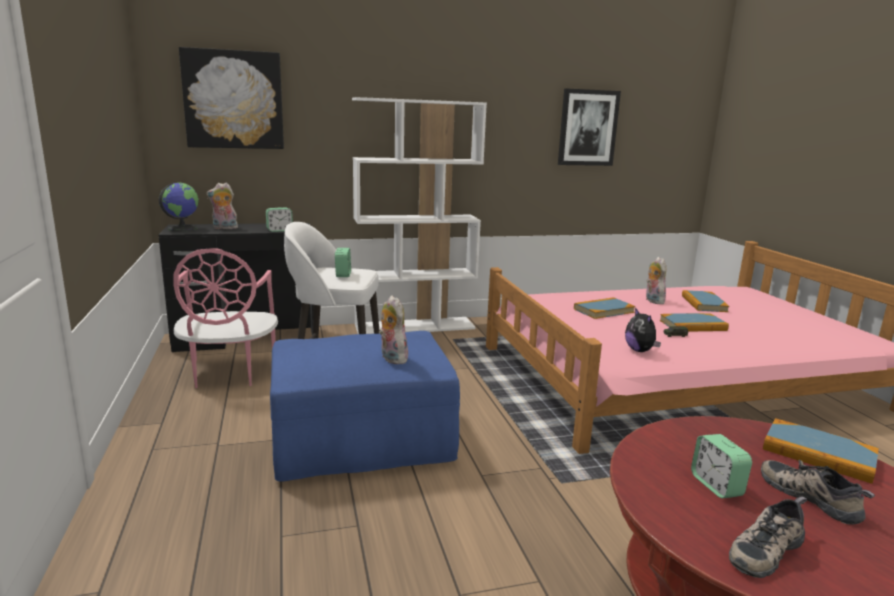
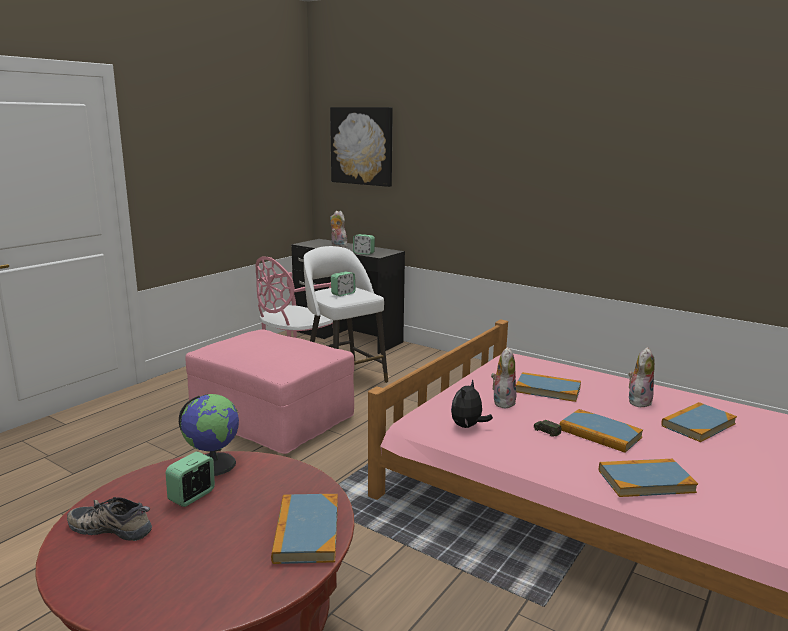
camera: 50 degrees right, 0 degrees up
(182, 228) = (315, 242): globe -> globe (213, 464)
(362, 439) = (274, 418): blue ottoman -> pink ottoman
(391, 358) = (267, 357): plush toy -> plush toy (502, 401)
(415, 326) = (476, 366): white bookcase -> none
(588, 128) = (699, 178): picture -> none
(771, 341) = (645, 481): none -> book
(811, 497) = (214, 537): shoe -> none

